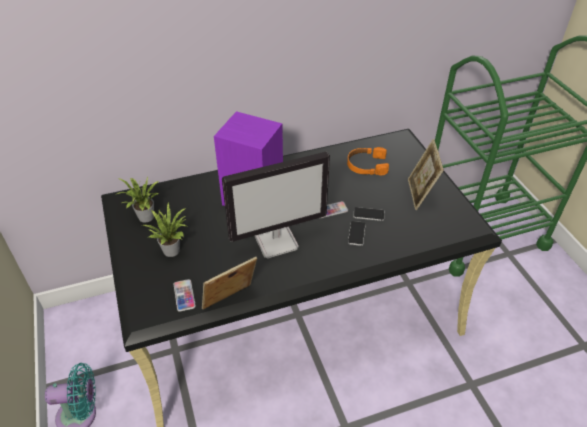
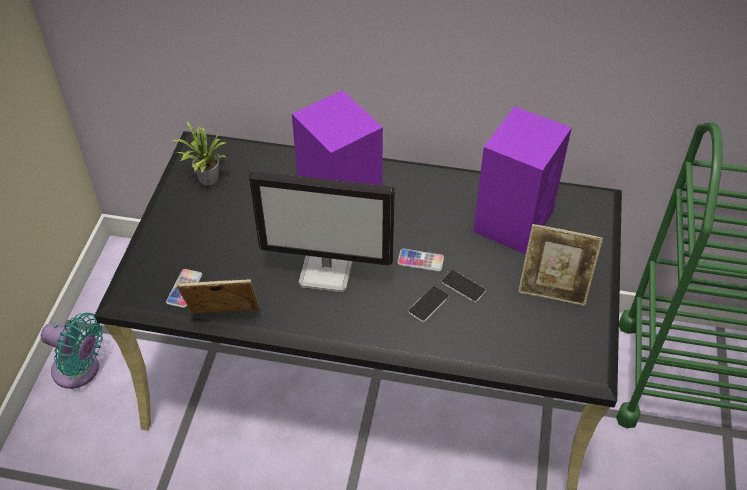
camera: 30 degrees right, 5 degrees up
(172, 249) = (209, 229): potted plant -> none
(366, 165) = (514, 220): orange headphones -> purple speaker
(420, 194) = (553, 289): picture frame -> picture frame turned 105 degrees counterclockwise

